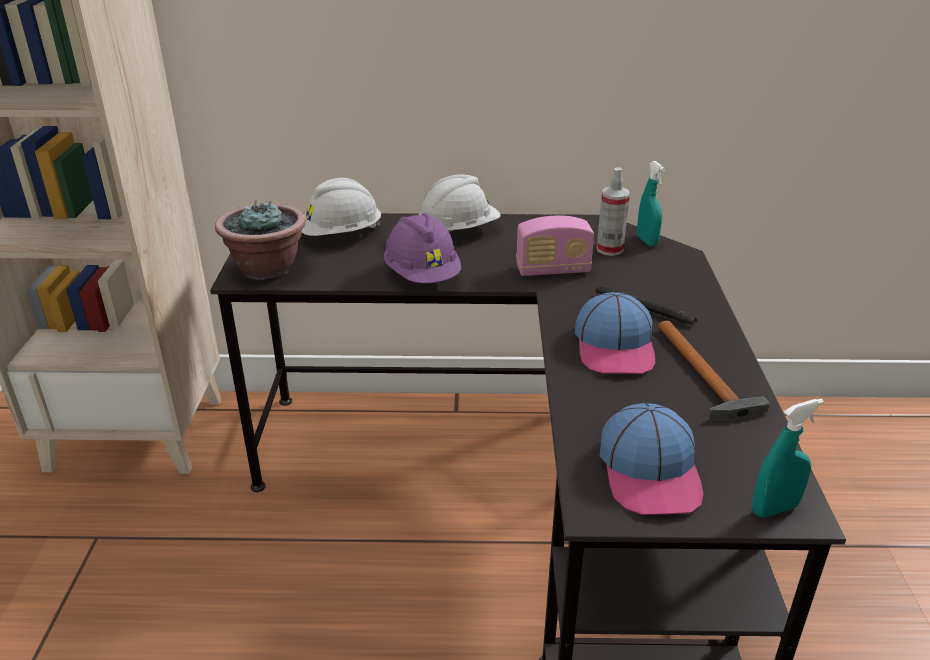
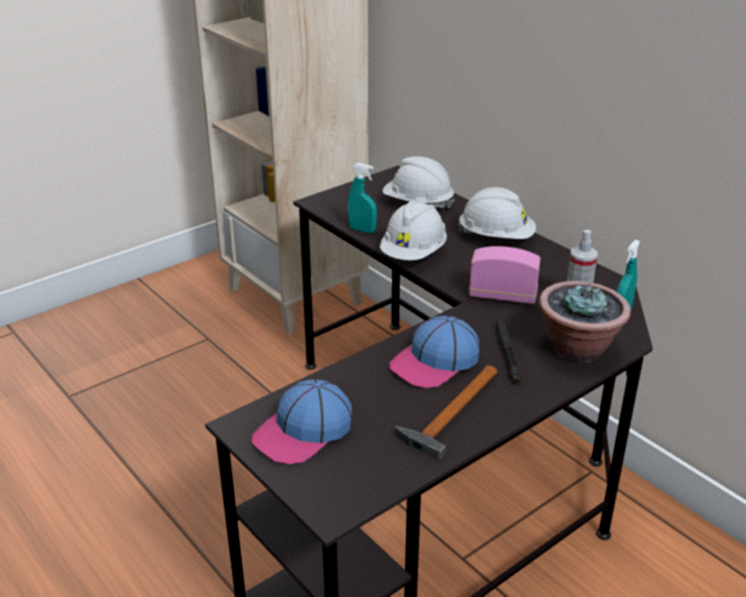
camera: 50 degrees right, 0 degrees up
(267, 269) = (340, 204): potted plant -> potted plant (577, 348)
(422, 276) = (413, 254): purple hard hat -> white hard hat
(553, 270) = (502, 296): radio -> radio turned 150 degrees clockwise
(774, 509) = (323, 499): turquoise spray bottle -> turquoise spray bottle (362, 230)

